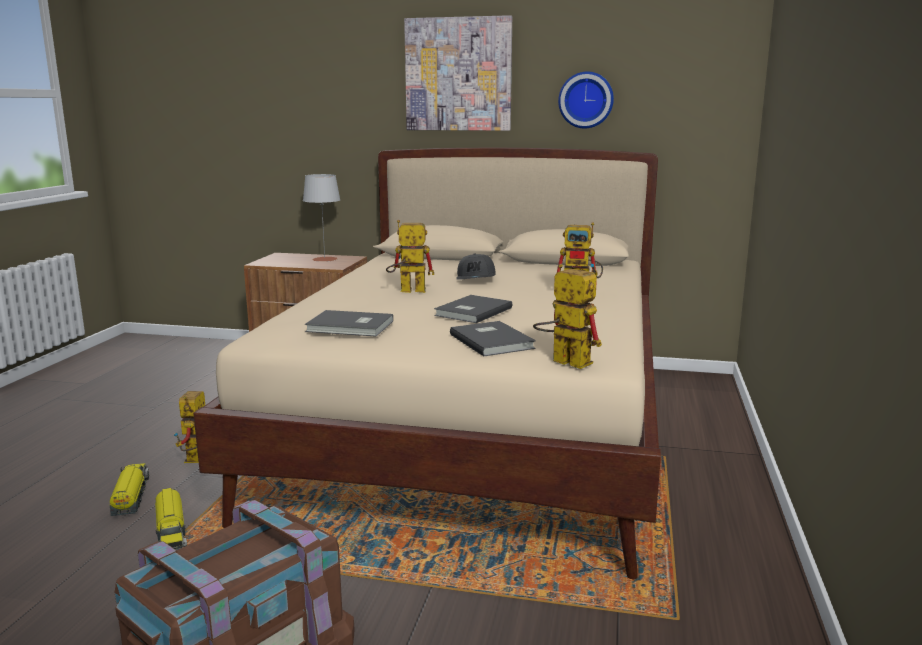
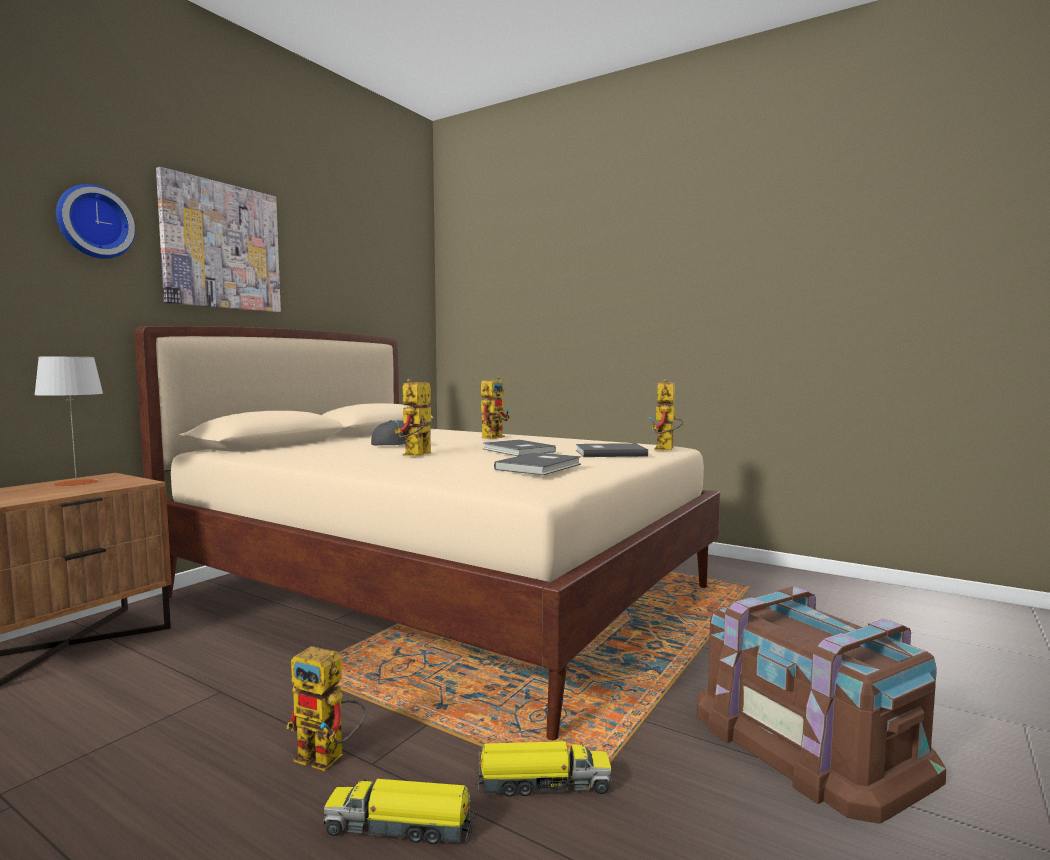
camera: 70 degrees left, 10 degrees down
(563, 361) = (666, 450): toy robot -> toy robot turned 45 degrees counterclockwise
(586, 100) = (336, 289): wall clock -> wall clock (94, 222)

